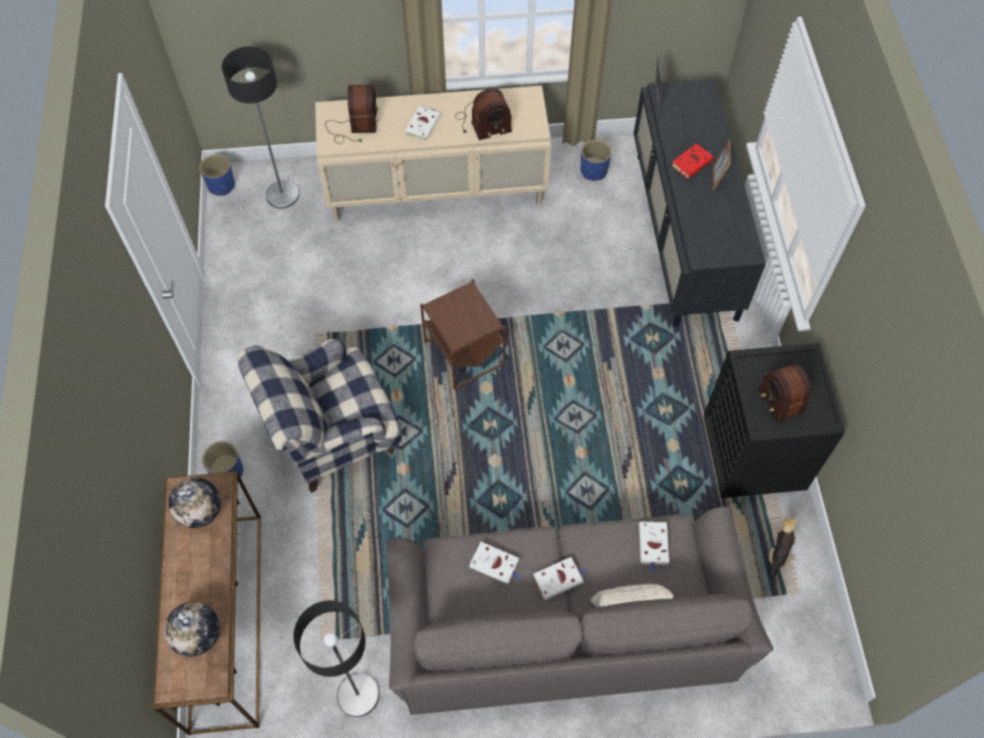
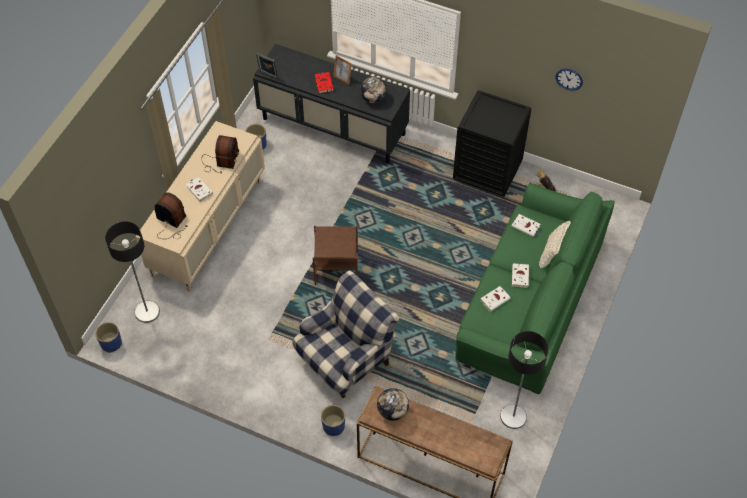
camera: 60 degrees left, 5 degrees down
(198, 636) = (468, 441): globe -> globe (373, 99)
(333, 435) = (345, 360): armchair -> armchair turned 135 degrees counterclockwise
(564, 623) = (528, 302): grey sofa -> green sofa
(785, 392) = (495, 118): radio -> none
(899, 441) = (569, 79): none -> wall clock

